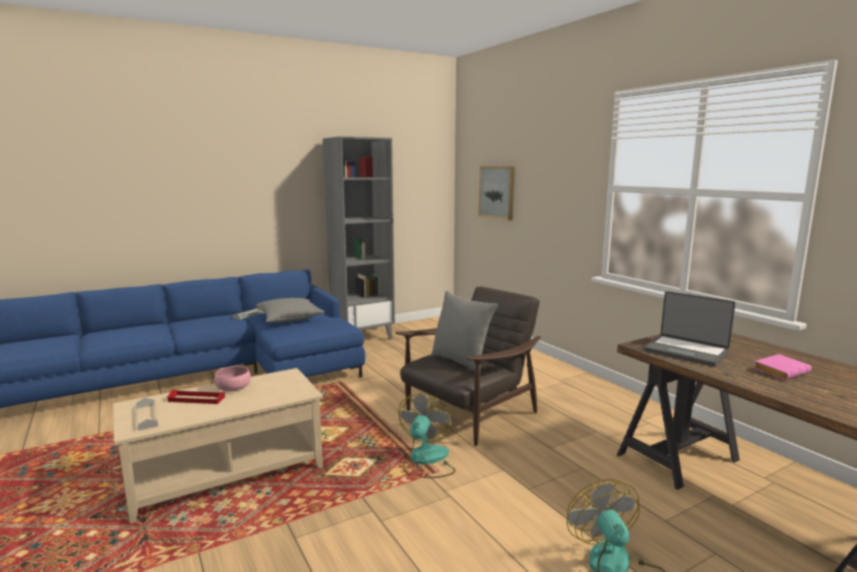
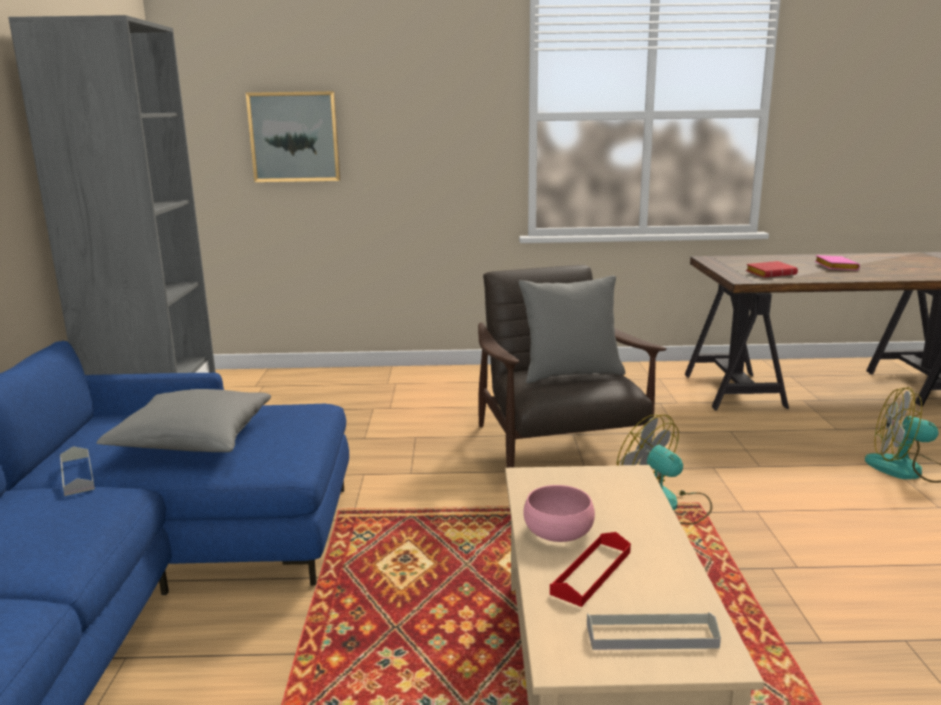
camera: 60 degrees left, 5 degrees up
(686, 351) = (771, 273): laptop -> red book

